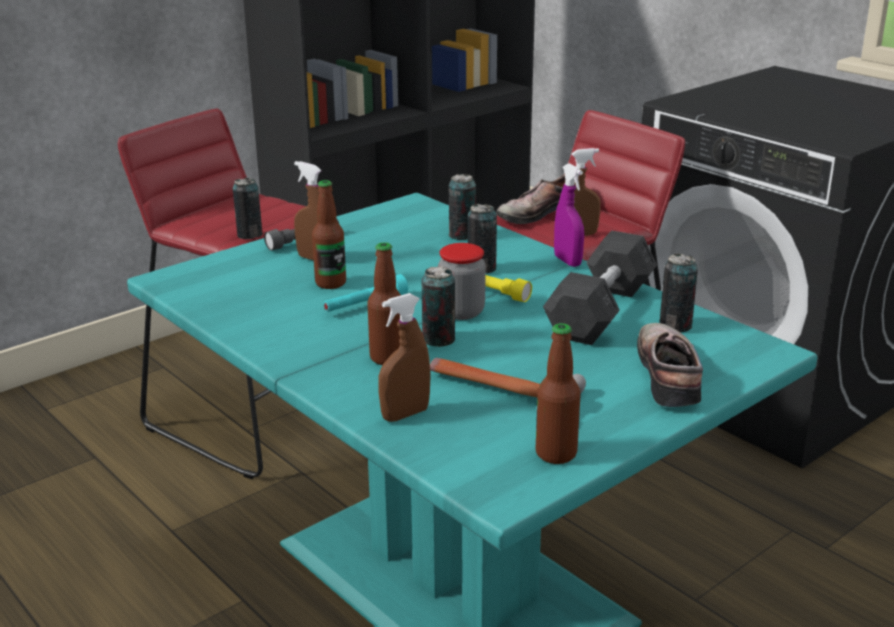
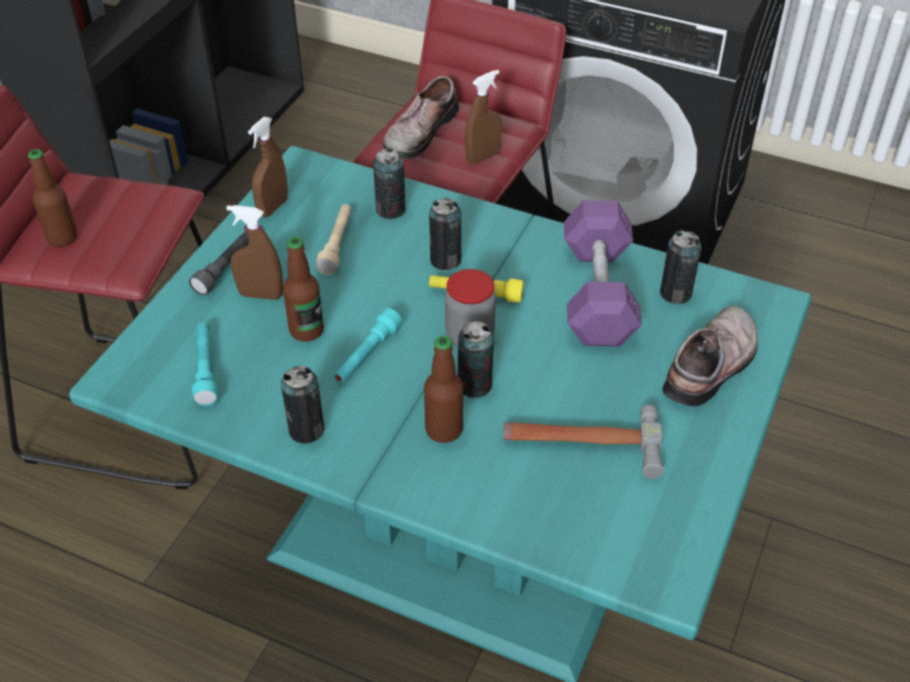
camera: 25 degrees left, 20 degrees up
(234, 287) = (205, 369): none -> turquoise flashlight
(250, 235) = (129, 254): can -> can (306, 430)
(400, 245) = (337, 245): none -> beige flashlight
(405, 414) = (515, 507): brown spray bottle -> brown spray bottle (273, 207)
(556, 454) = (679, 510): bottle -> bottle (62, 238)
(567, 261) = (521, 223): purple spray bottle -> none
(600, 311) = (598, 293): grey dumbbell -> purple dumbbell
(673, 375) = (713, 366): shoe -> shoe turned 60 degrees clockwise

